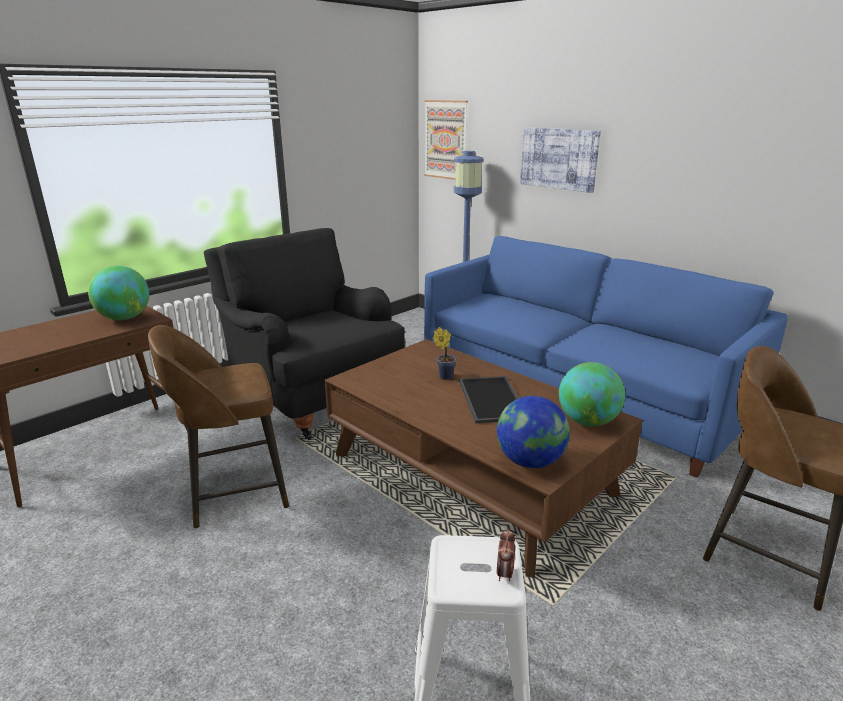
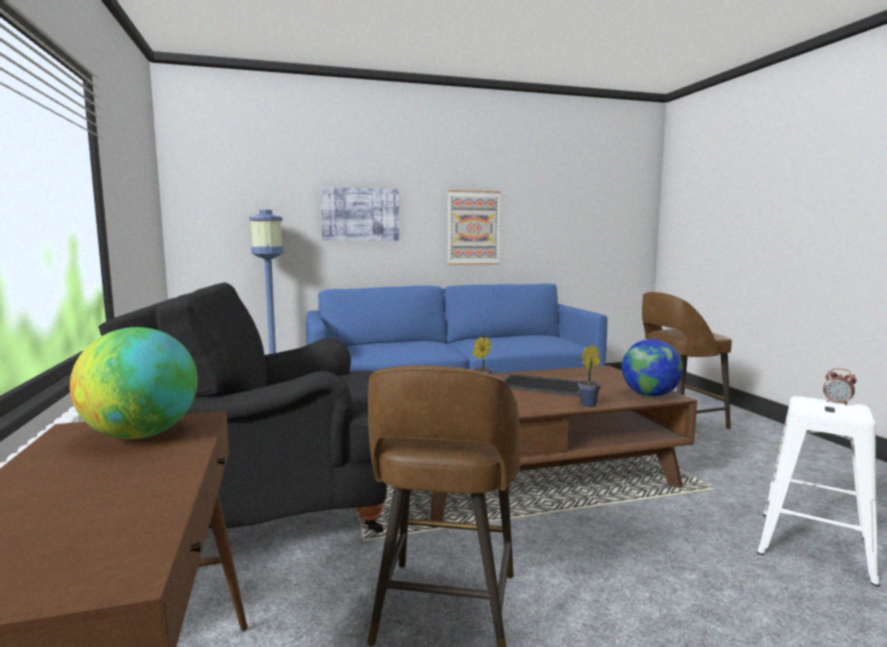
camera: 60 degrees left, 15 degrees down
(445, 140) = (210, 203): picture -> picture (473, 228)
(453, 433) = (590, 404): none -> potted plant
(587, 421) = (602, 374): globe -> none

